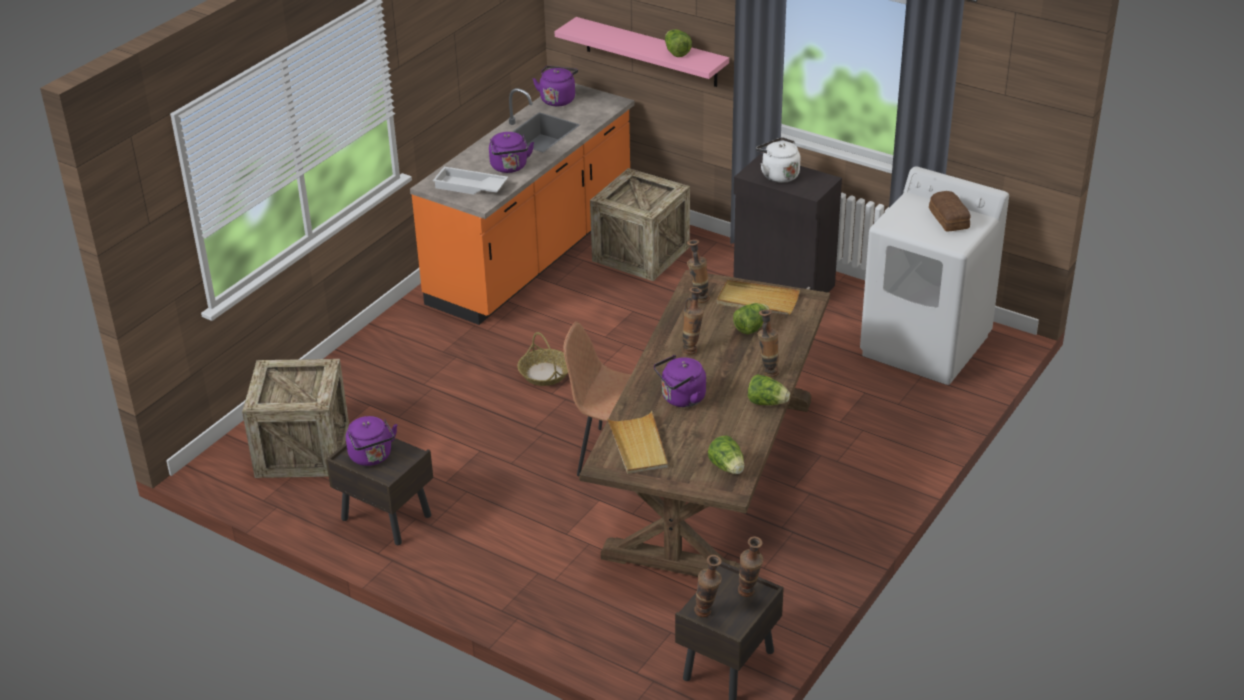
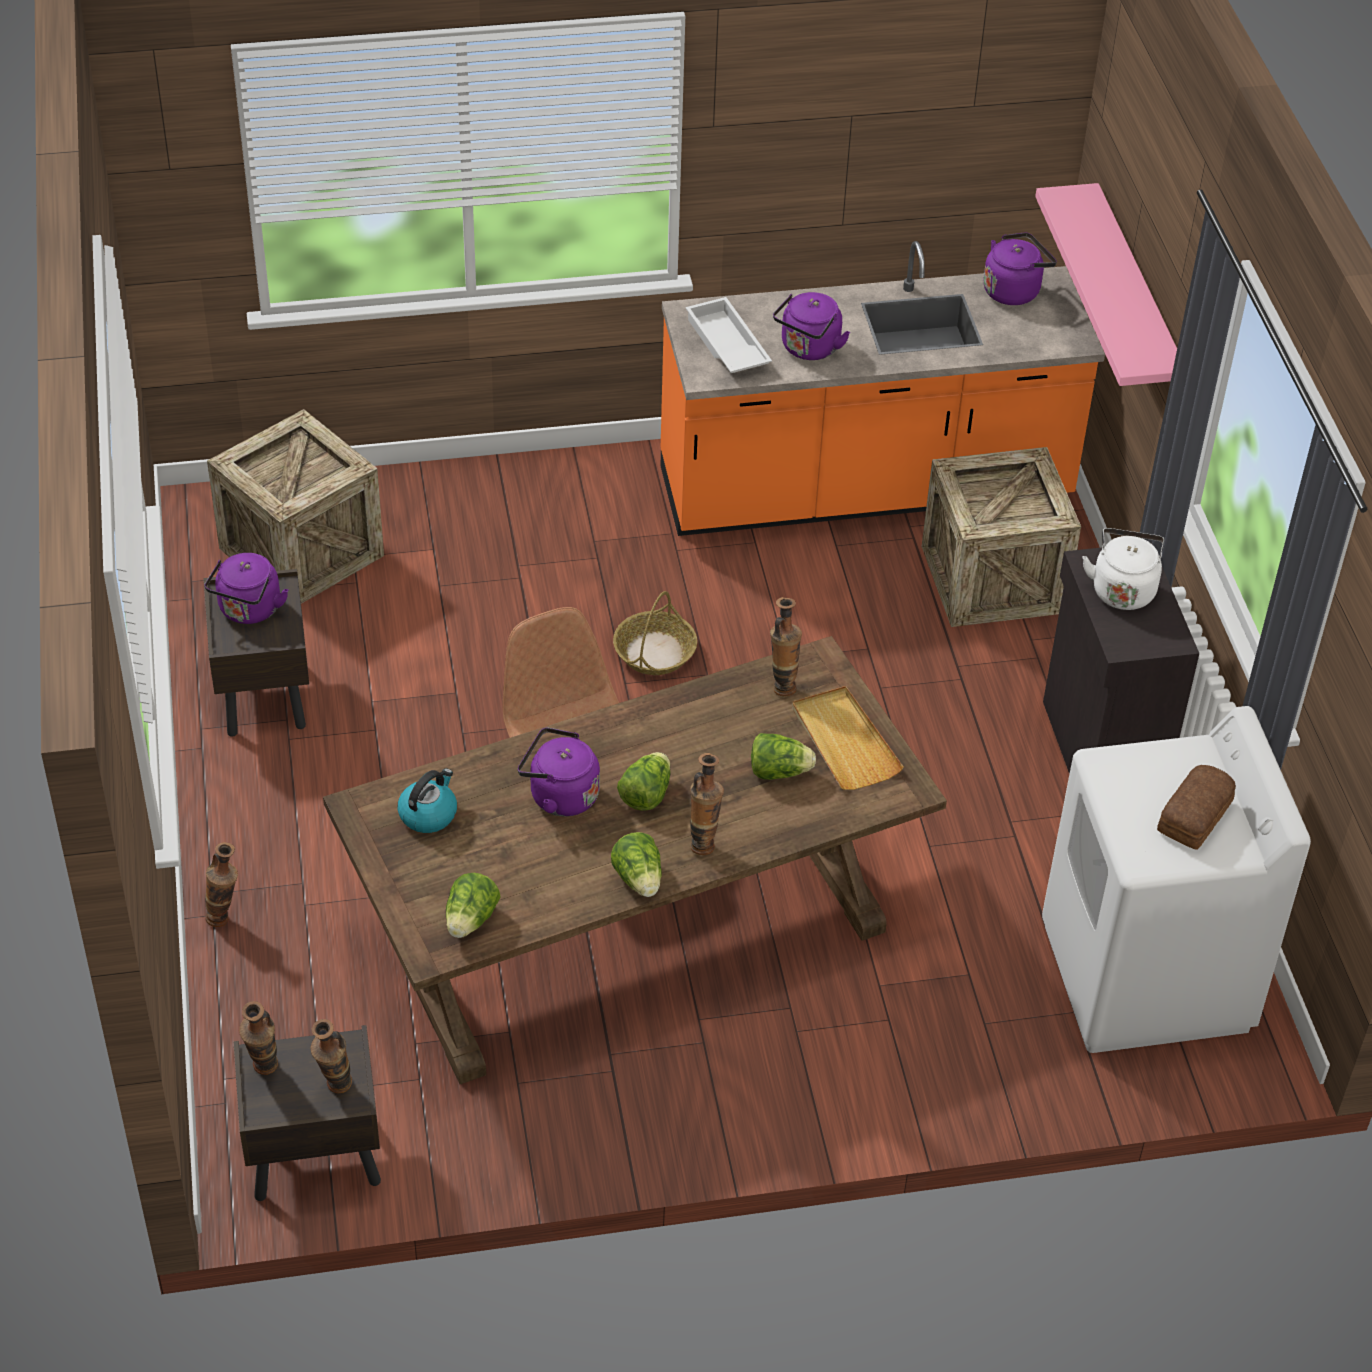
camera: 45 degrees right, 10 degrees up
(638, 445) = (428, 814): beige tray -> kettle
(676, 52) = (1131, 319): lettuce -> lettuce (646, 794)
(692, 349) = (670, 744): vase -> vase (225, 918)

